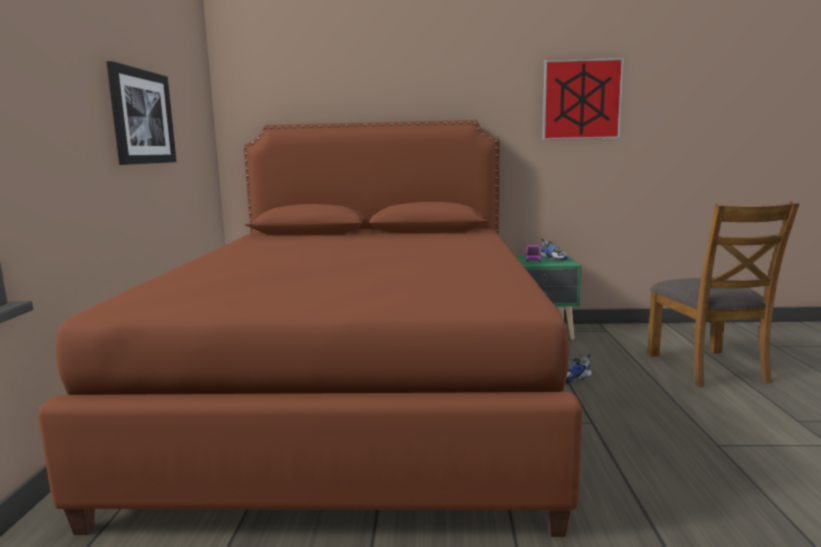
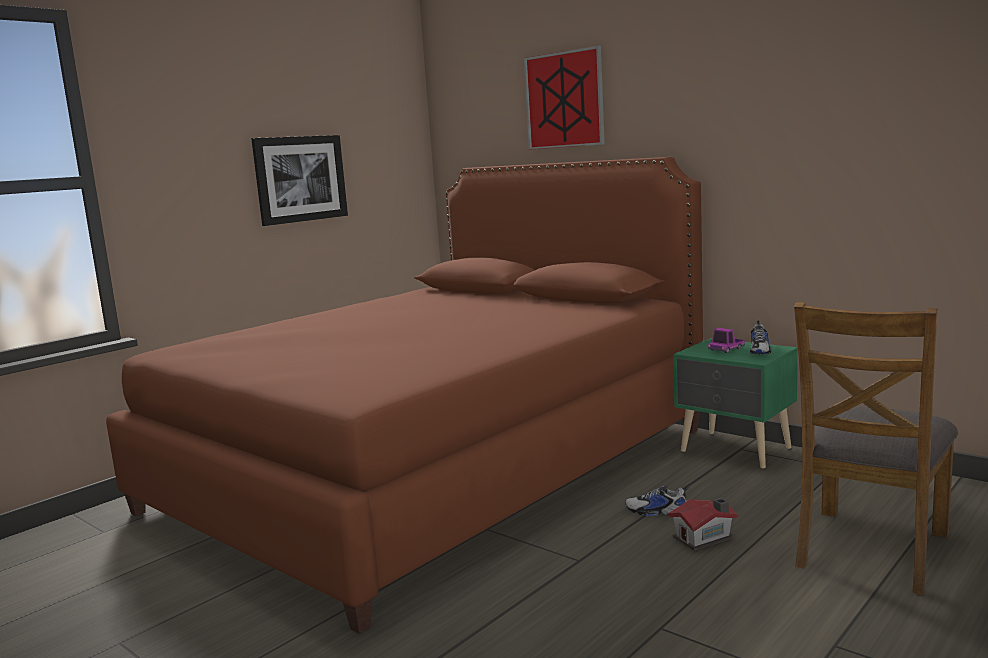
camera: 40 degrees right, 0 degrees up
(582, 99) = (815, 122): picture -> picture (564, 100)
(627, 386) = (705, 538): none -> toy house

